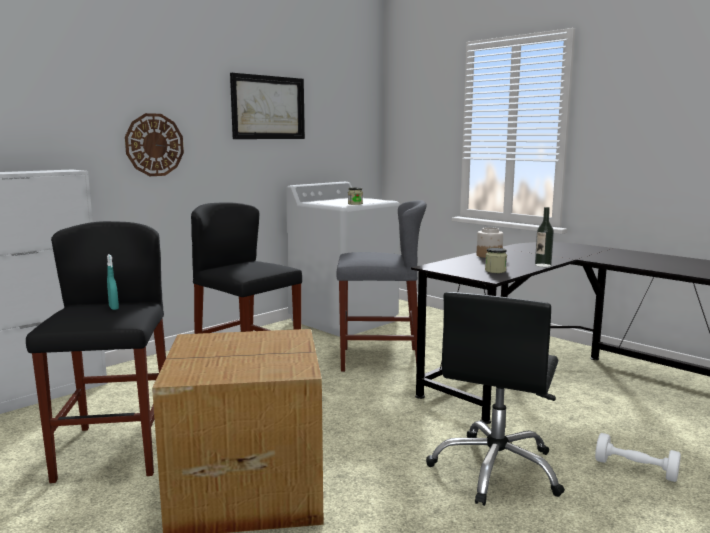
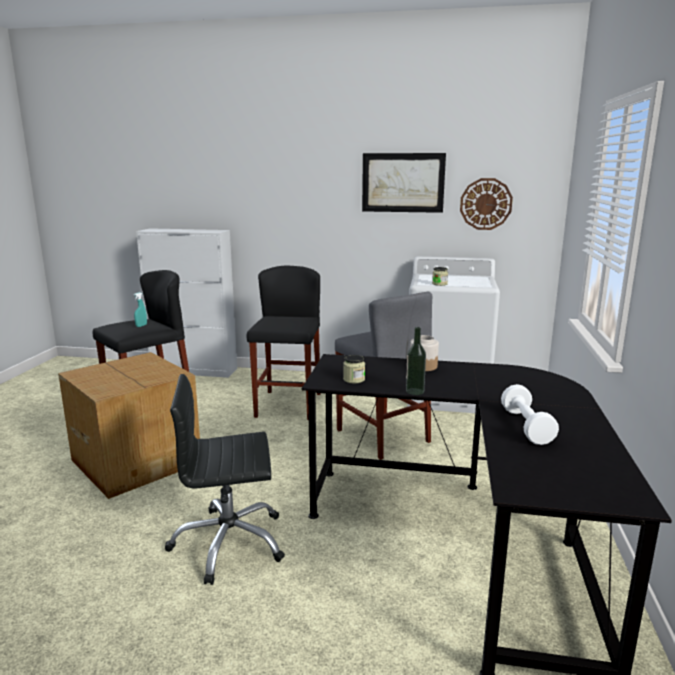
camera: 55 degrees right, 5 degrees up
(154, 145) = (292, 214): wall clock -> wall clock (485, 204)
(635, 469) = (292, 622): white dumbbell -> white dumbbell (526, 427)

